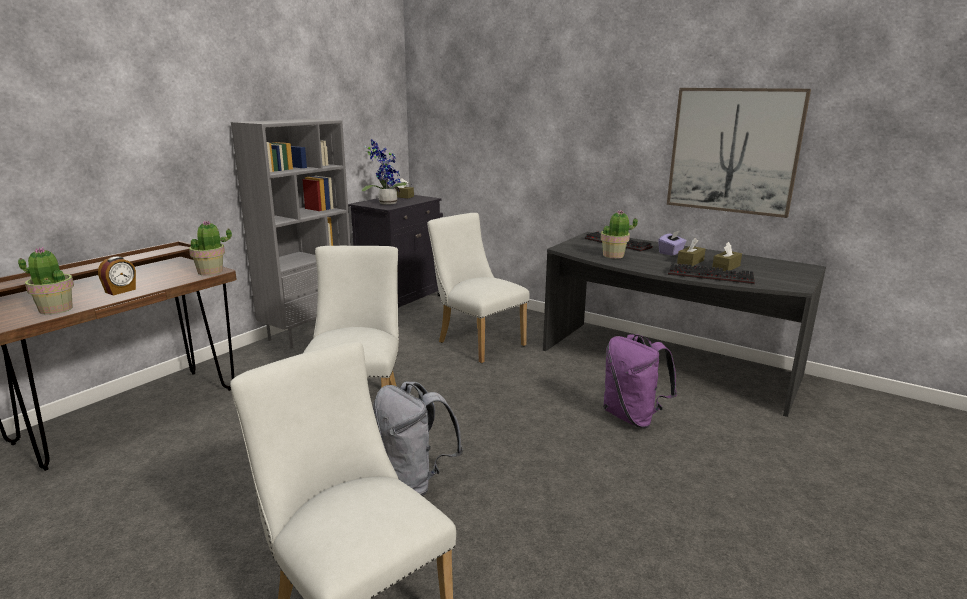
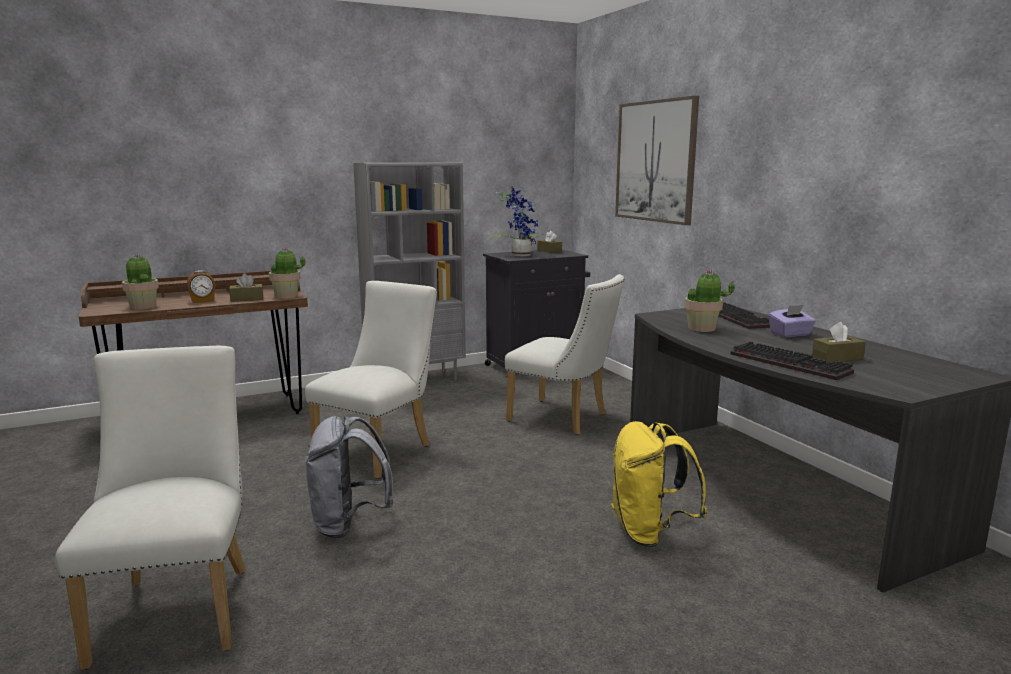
camera: 30 degrees right, 5 degrees down
(476, 342) = (564, 419): white chair -> white chair turned 135 degrees clockwise
(632, 417) = (650, 532): purple backpack -> yellow backpack
(690, 262) = (795, 347): brown tissue box -> brown tissue box (247, 299)
(733, 151) = (894, 198): picture -> picture (655, 161)

